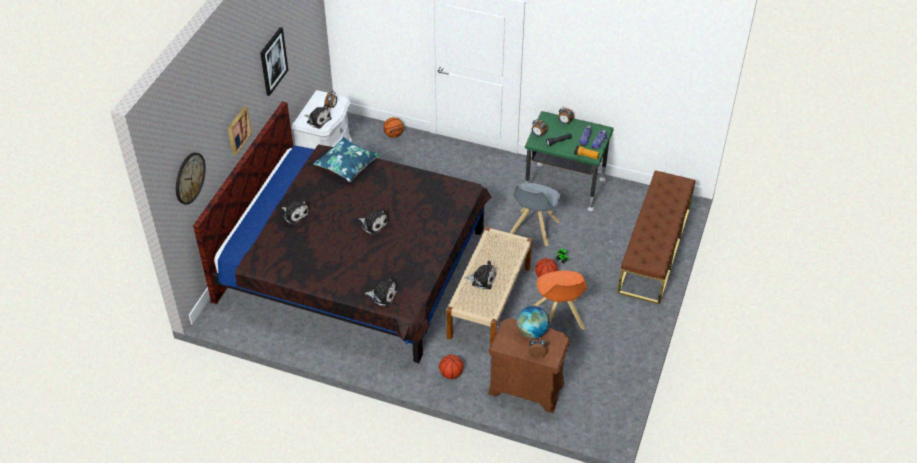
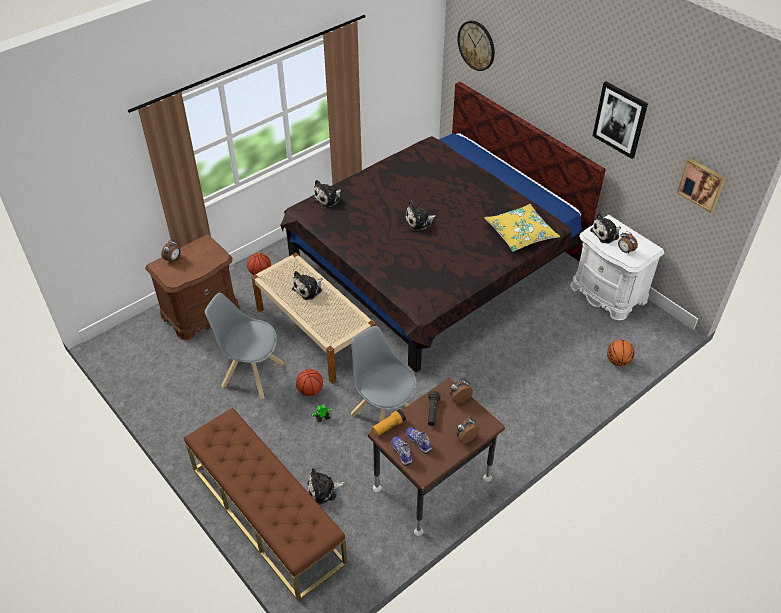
camera: 120 degrees right, 0 degrees up
(238, 130) = (544, 101): picture -> picture (702, 184)
(295, 214) = (471, 180): plush toy -> plush toy (324, 490)
(347, 164) = (520, 233): blue pillow -> yellow pillow
(532, 332) = (197, 267): globe -> none
(559, 318) = (251, 374): orange chair -> grey chair
(565, 185) = (432, 483): green desk -> brown desk

